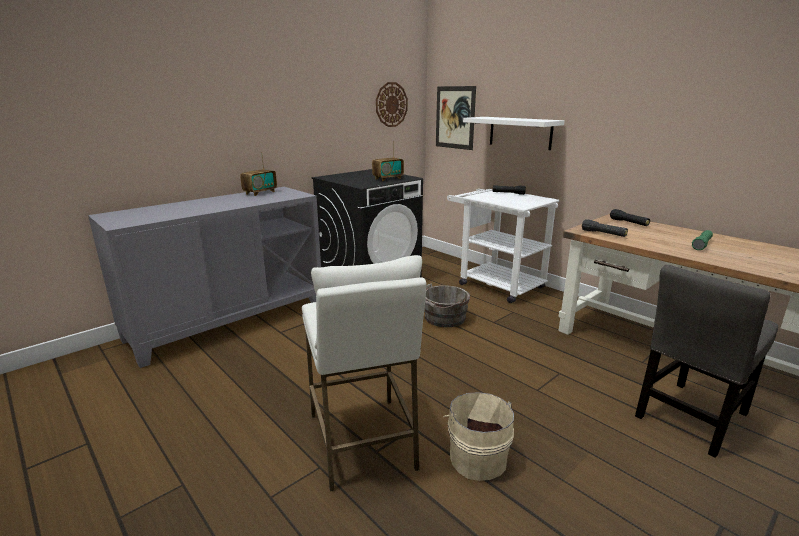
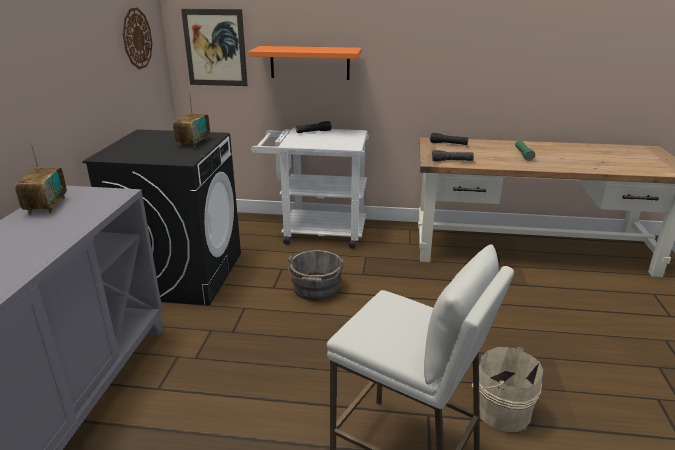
camera: 40 degrees left, 5 degrees up
(520, 132) = (309, 62): white shelf -> orange shelf
(690, 418) = (570, 298): grey chair -> none

